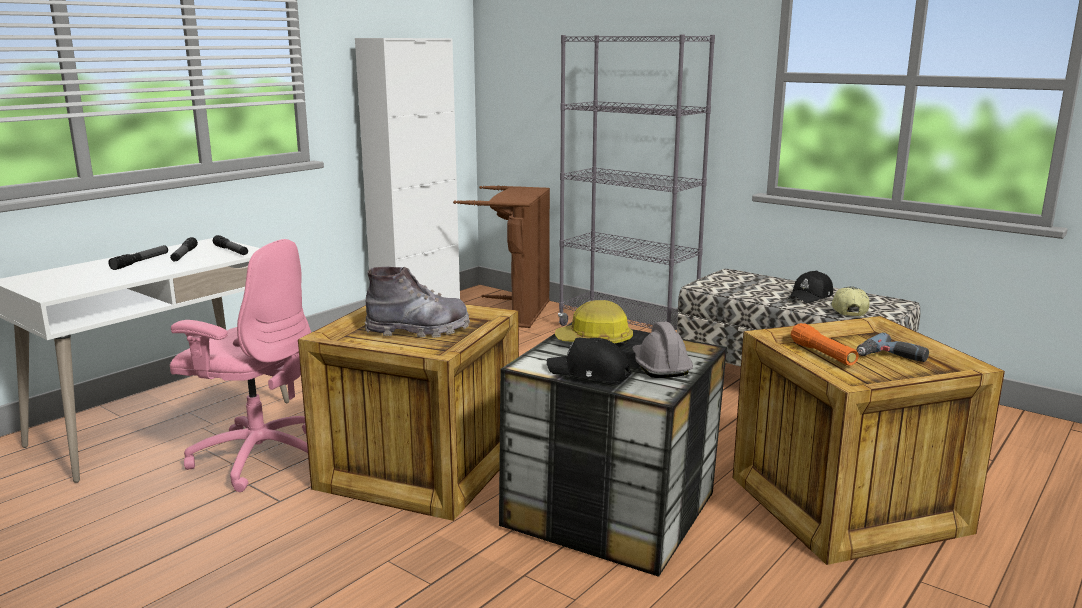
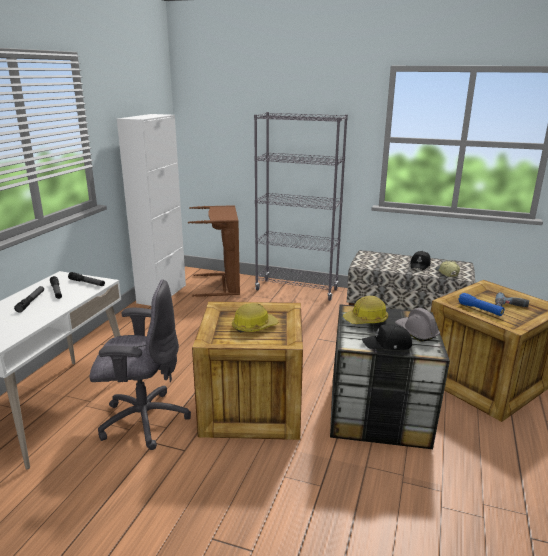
camera: 20 degrees left, 5 degrees up
(258, 456) = (143, 420): pink office chair -> grey office chair
(418, 330) = (254, 326): grey boot -> hard hat
(823, 355) = (480, 310): orange flashlight -> blue flashlight

